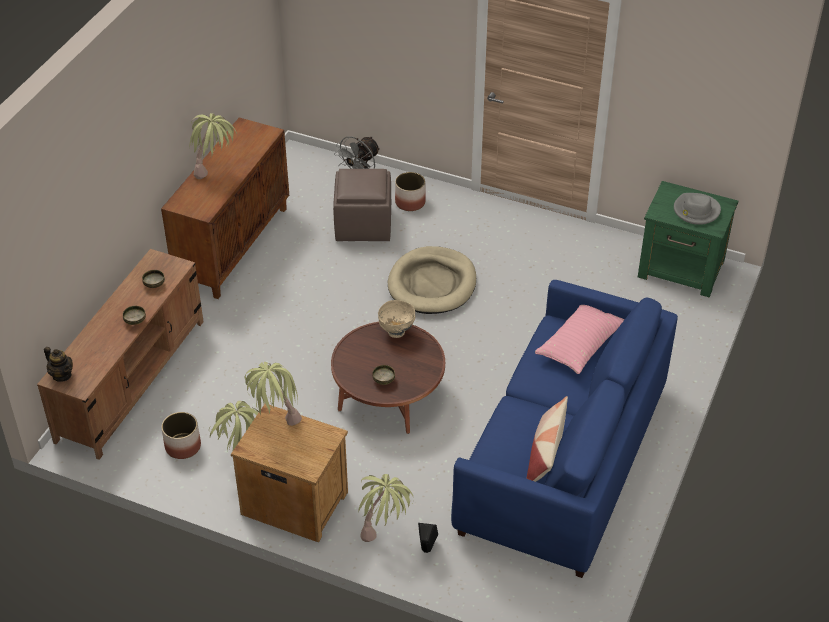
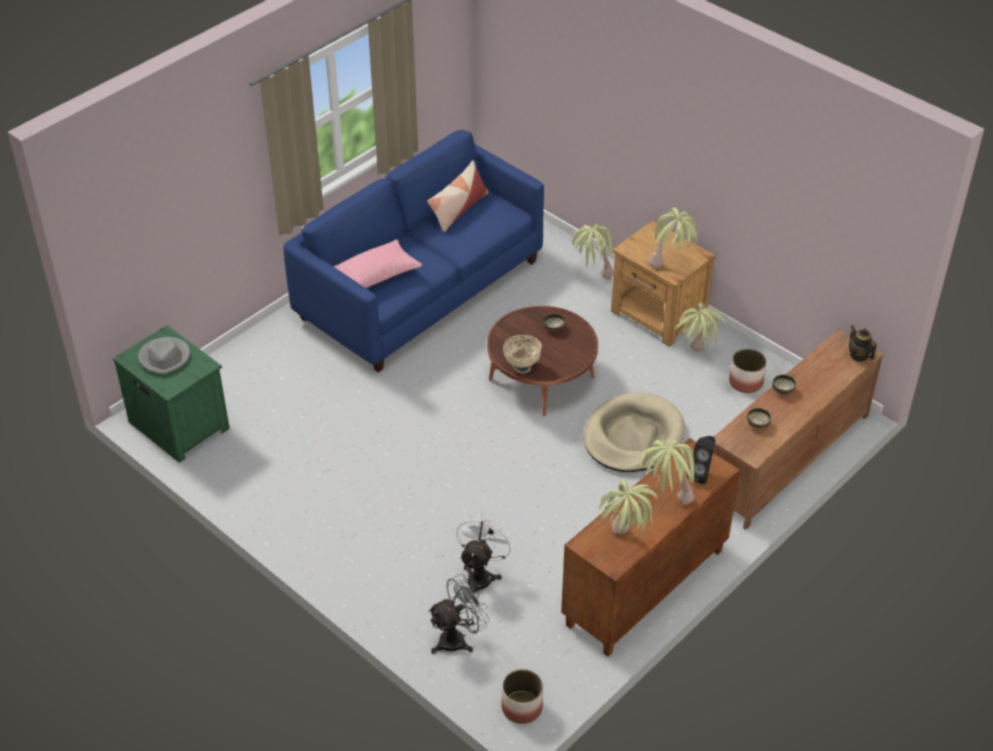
camera: 160 degrees left, 0 degrees up
(240, 138) = (623, 545): none -> potted plant
(364, 224) = (481, 575): brown ottoman -> white fan
(409, 202) = (413, 591): planter -> planter (522, 707)
(426, 550) = (565, 258): black speaker -> black speaker (701, 474)
(432, 284) = (442, 478): beige dog bed -> beige dog bed (633, 436)

